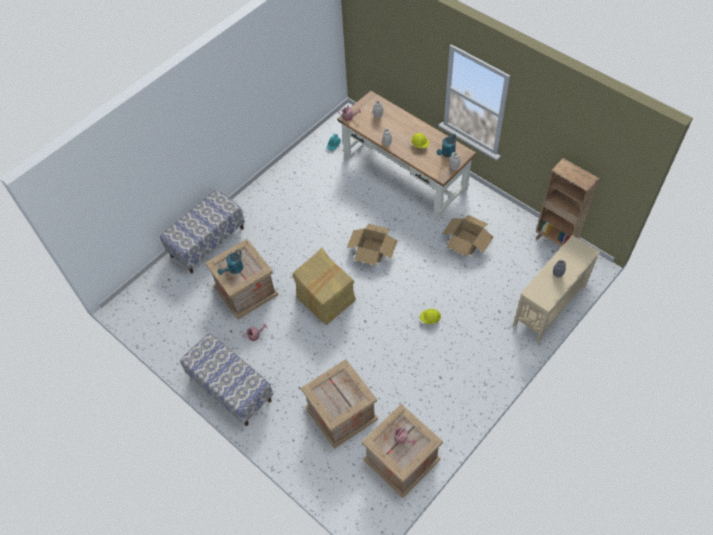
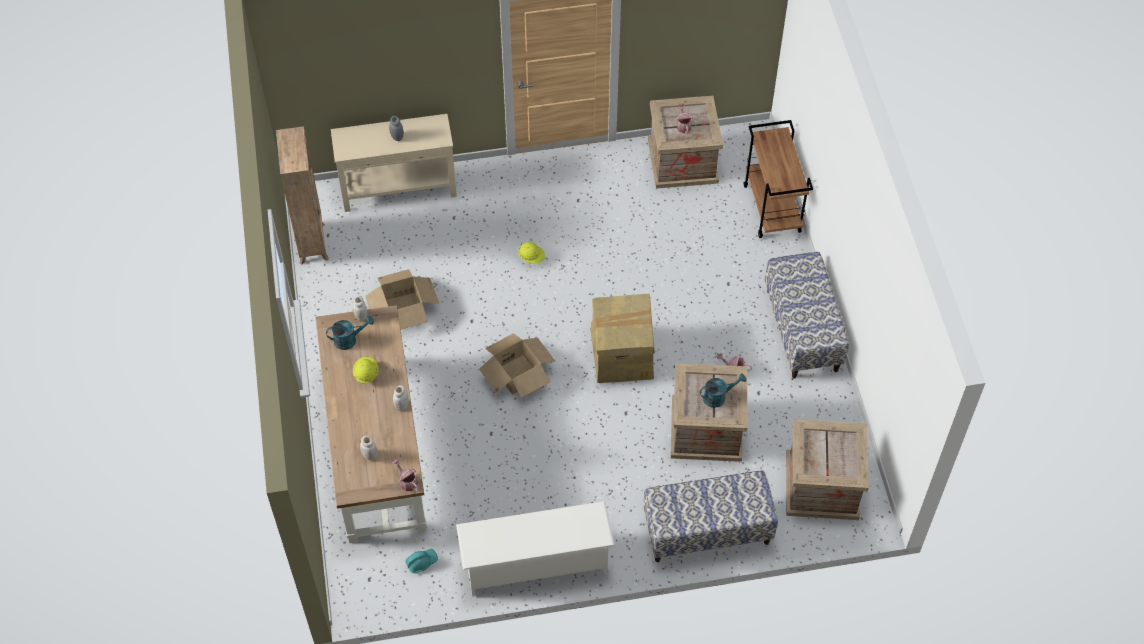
camera: 145 degrees left, 0 degrees up
(280, 176) = (535, 564): none -> white shoe rack
(311, 466) = (772, 209): none -> brown cart
(340, 414) = (706, 233): crate -> crate (823, 486)

